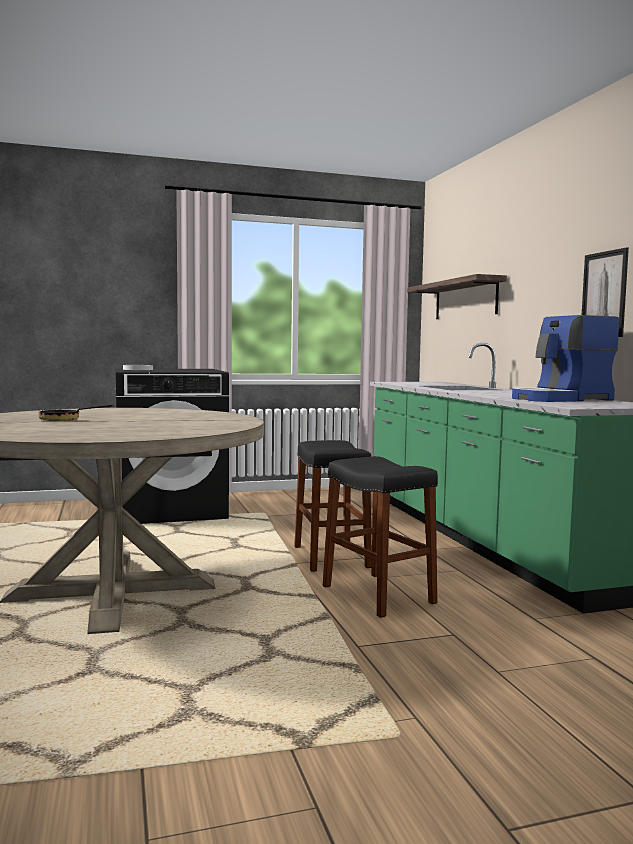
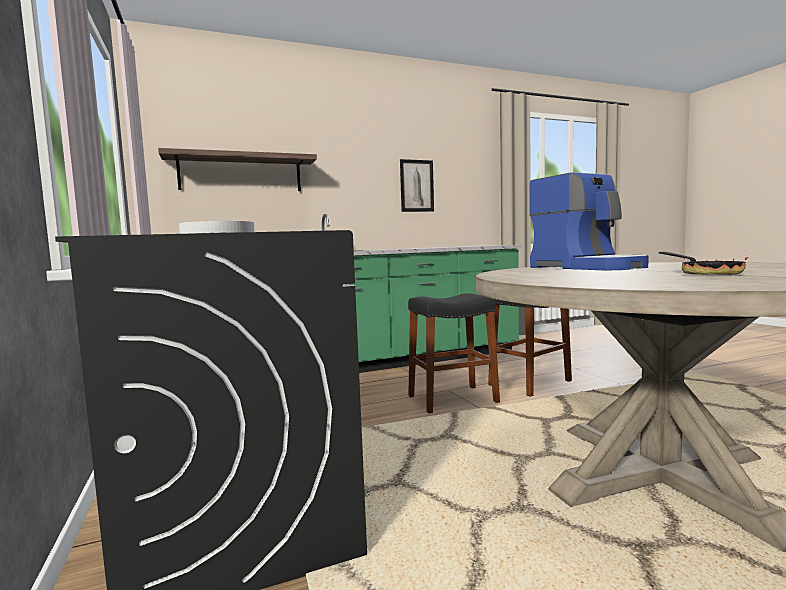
camera: 95 degrees left, 0 degrees up
(561, 399) = (449, 246): coffee machine -> coffee machine (587, 267)

